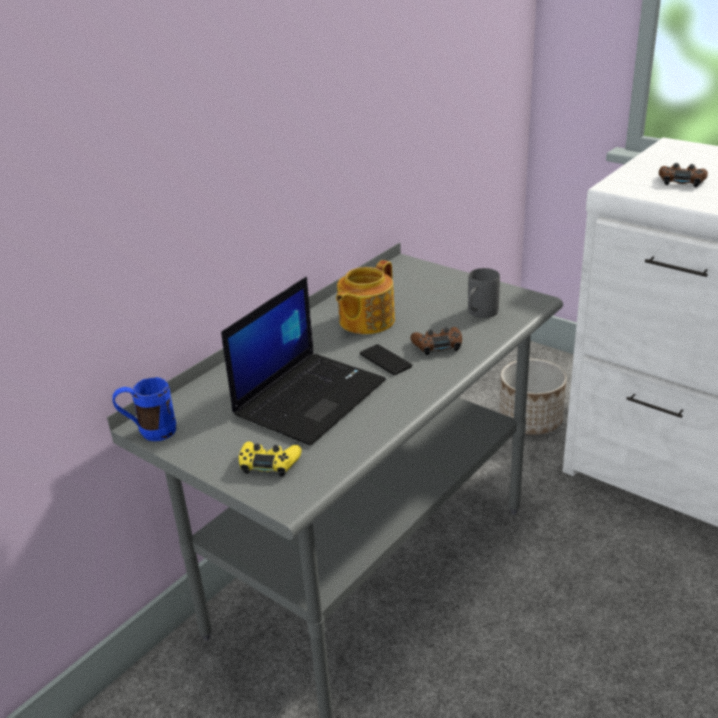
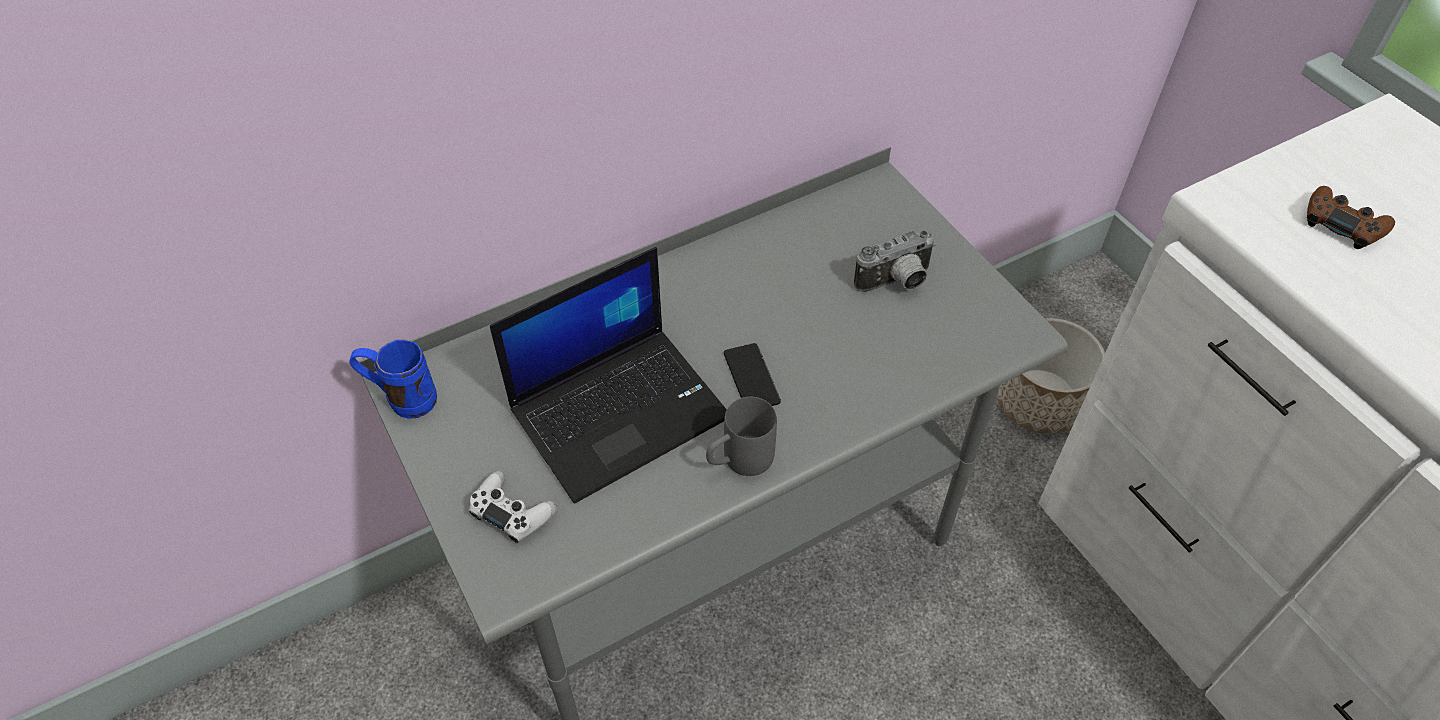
camera: 20 degrees right, 20 degrees up
(269, 463) = (512, 512): yellow game controller -> white game controller
(365, 321) = (766, 288): teapot -> none
(437, 345) = (836, 374): brown game controller -> none
(444, 299) = (896, 283): none -> camera
(479, 314) = (929, 332): grey mug -> grey mug (738, 461)

